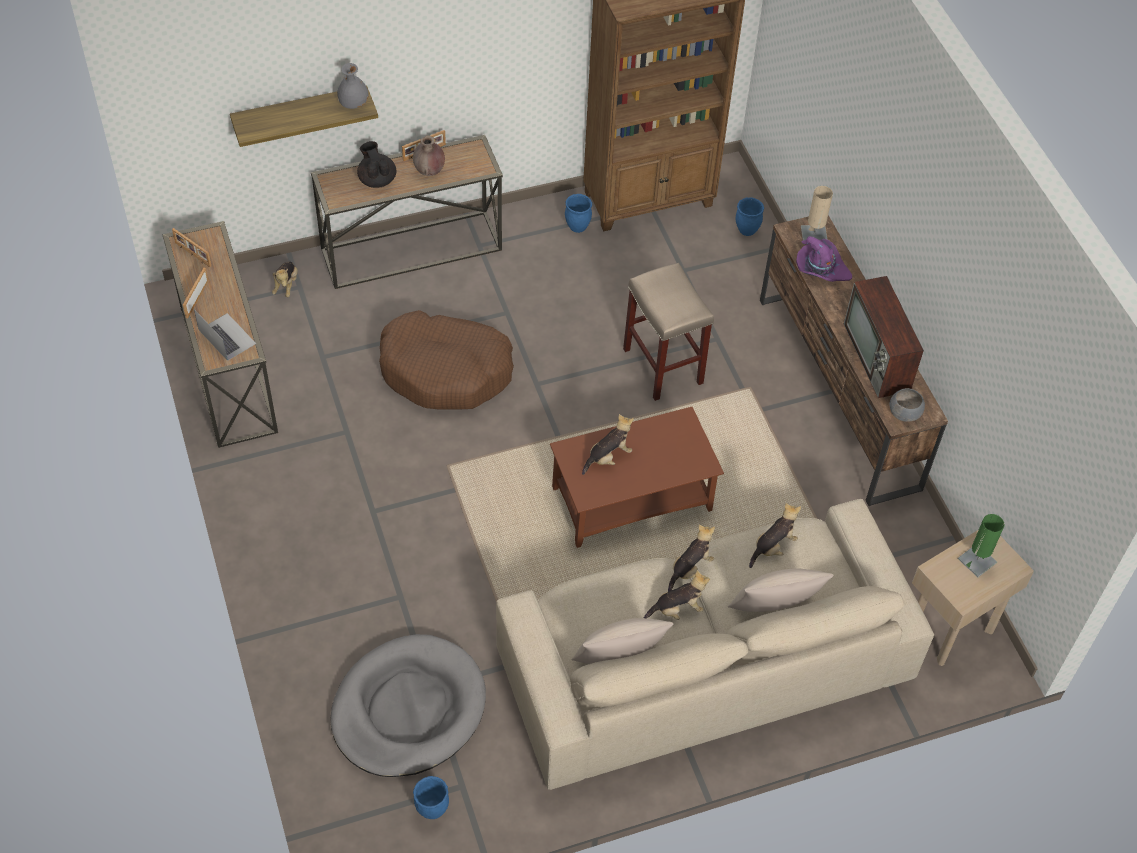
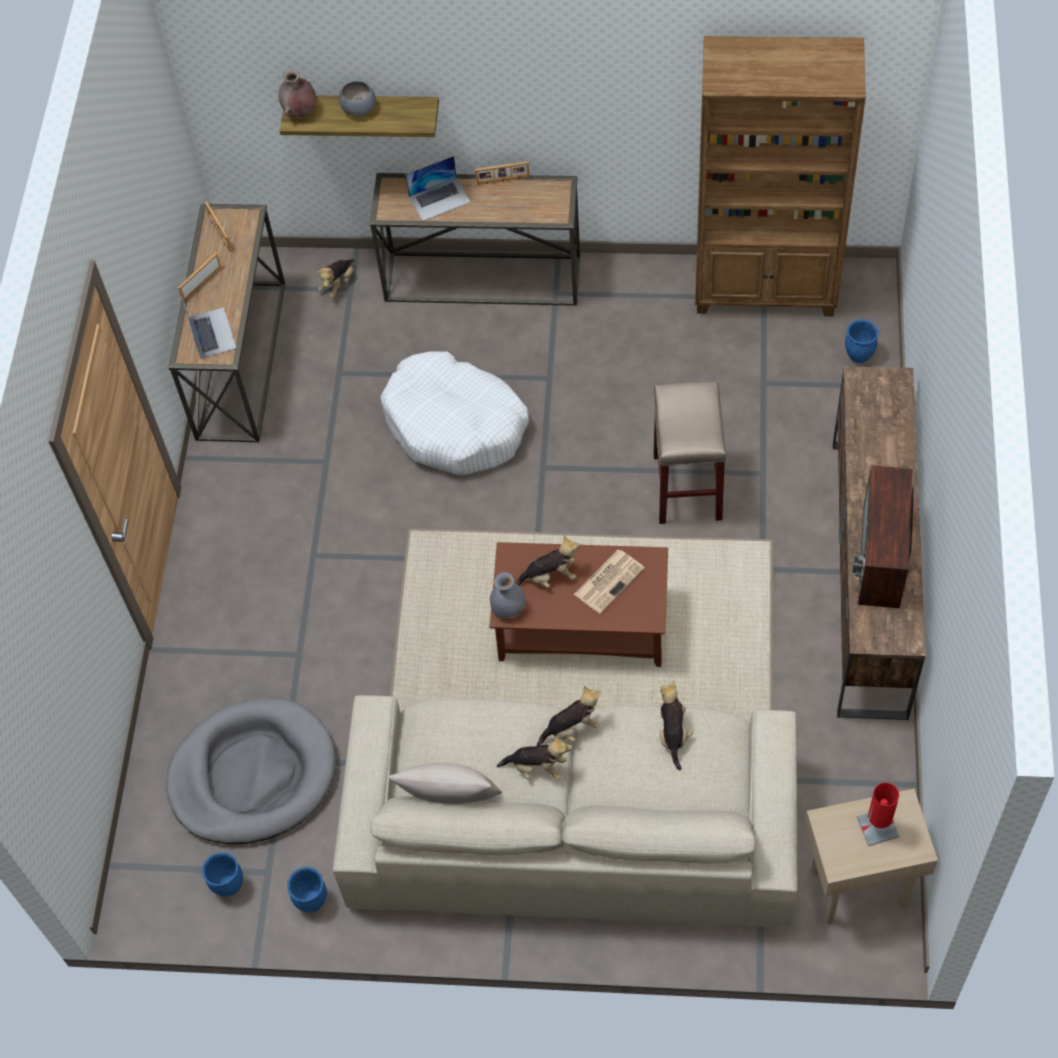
camera: 30 degrees right, 5 degrees up
(353, 104) = (414, 115): grey vase -> grey vase (508, 608)
(377, 179) = (439, 199): black teapot -> laptop
(429, 172) = (498, 204): brown vase -> brown vase (300, 112)
(446, 371) = (455, 425): brown dog bed -> white dog bed
(578, 227) = (671, 301): blue planter -> blue planter (312, 901)
(658, 445) = (609, 580): none -> newspaper
(773, 547) = (673, 733): plush toy -> plush toy turned 75 degrees counterclockwise
(774, 611) = (638, 805): beige pillow -> none
(814, 235) = (883, 392): beige table lamp -> none
(821, 268) = (871, 433): purple hat -> none
(905, 413) = (880, 632): grey bowl -> grey bowl (359, 109)
(977, 560) = (877, 827): green table lamp -> red table lamp

